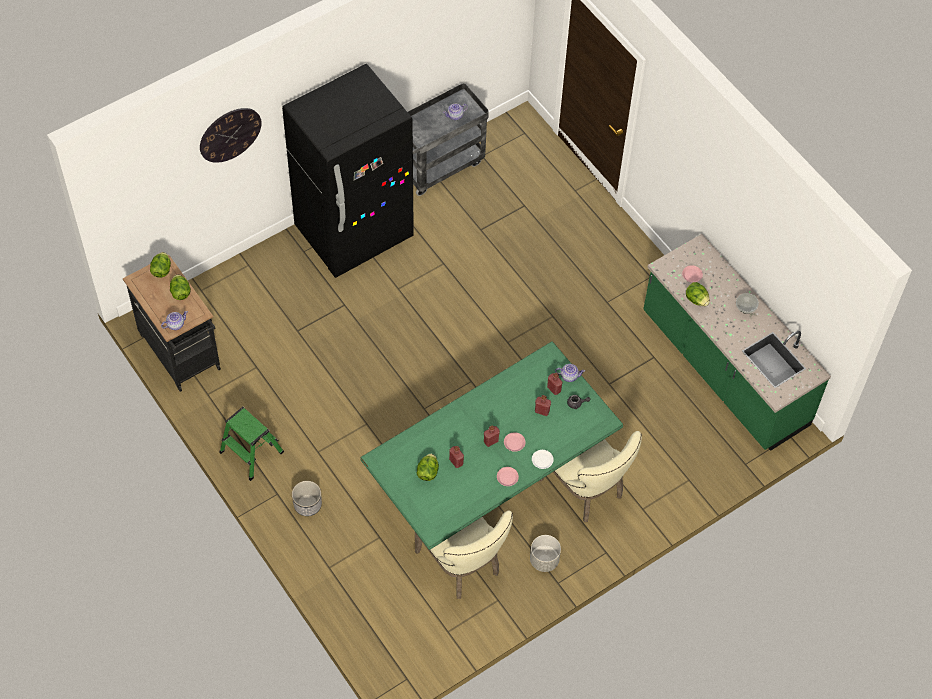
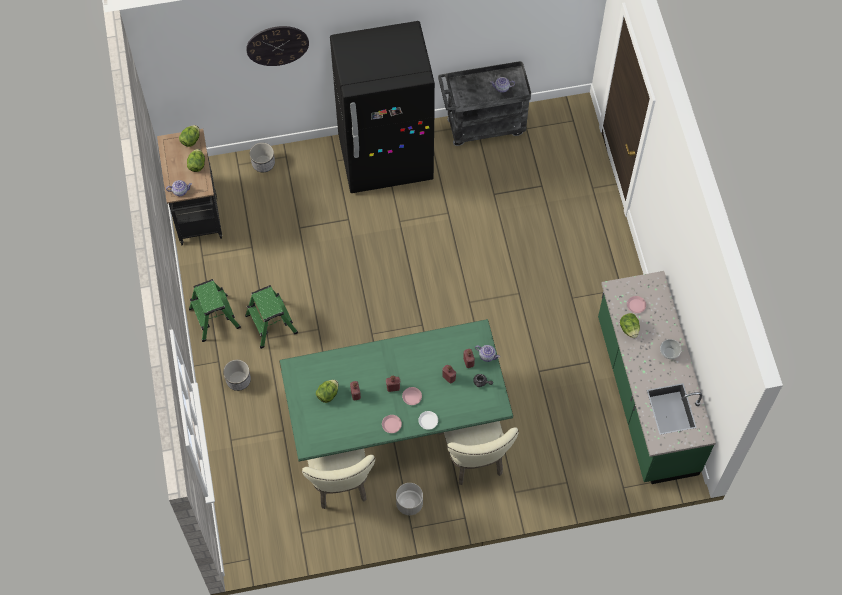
camera: 25 degrees right, 5 degrees up
(228, 280) = (263, 163): none -> planter
(315, 436) = (271, 324): none -> green step ladder

